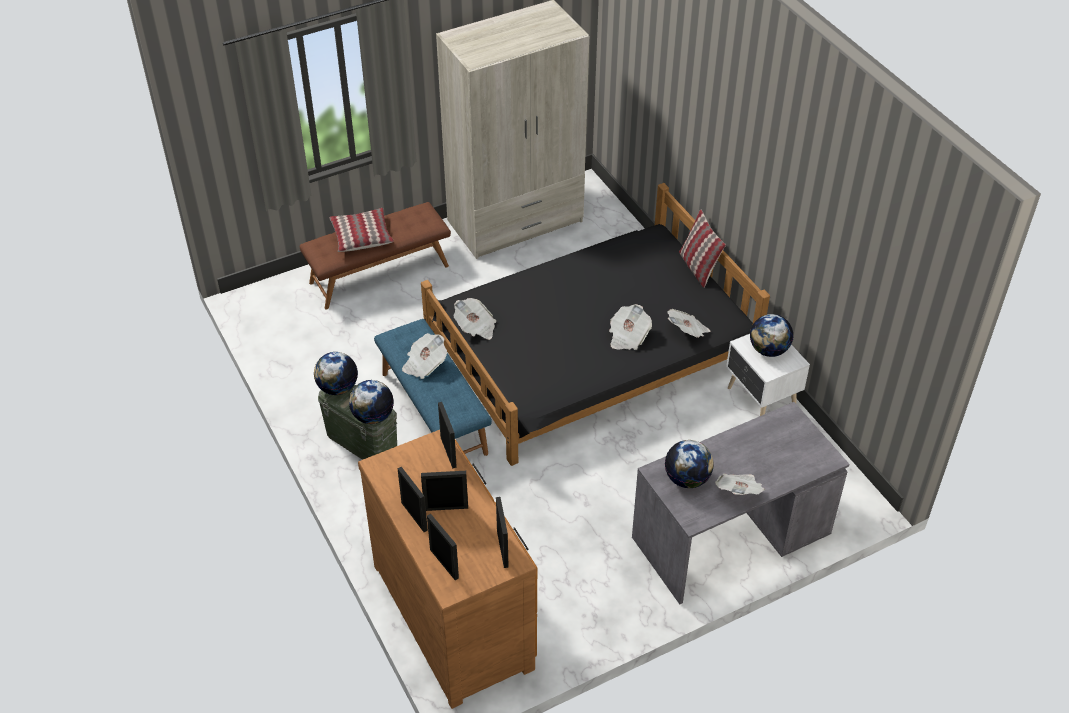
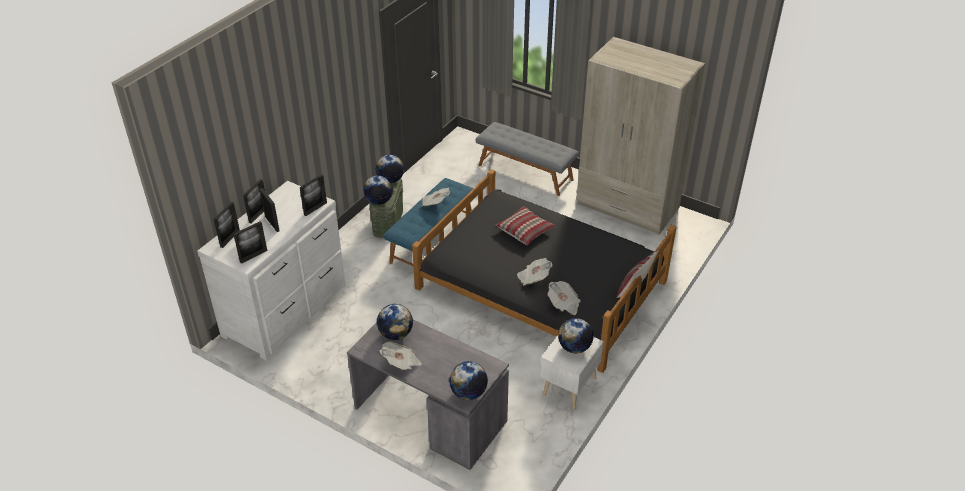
camera: 60 degrees right, 5 degrees down
(361, 236) = (519, 138): pillow -> pillow (525, 230)
(379, 273) = (526, 172): brown bench -> grey bench
(455, 614) = (287, 311): brown dresser -> white dresser
(475, 327) = (484, 211): newspaper -> none
(819, 452) = (468, 392): none -> globe

